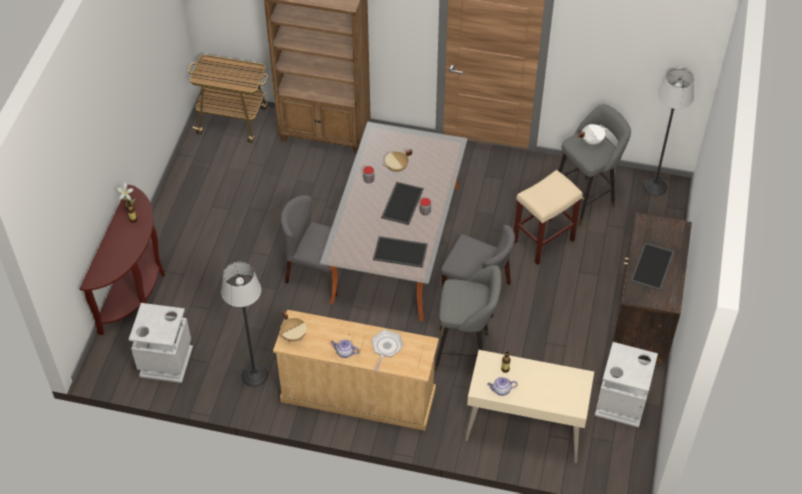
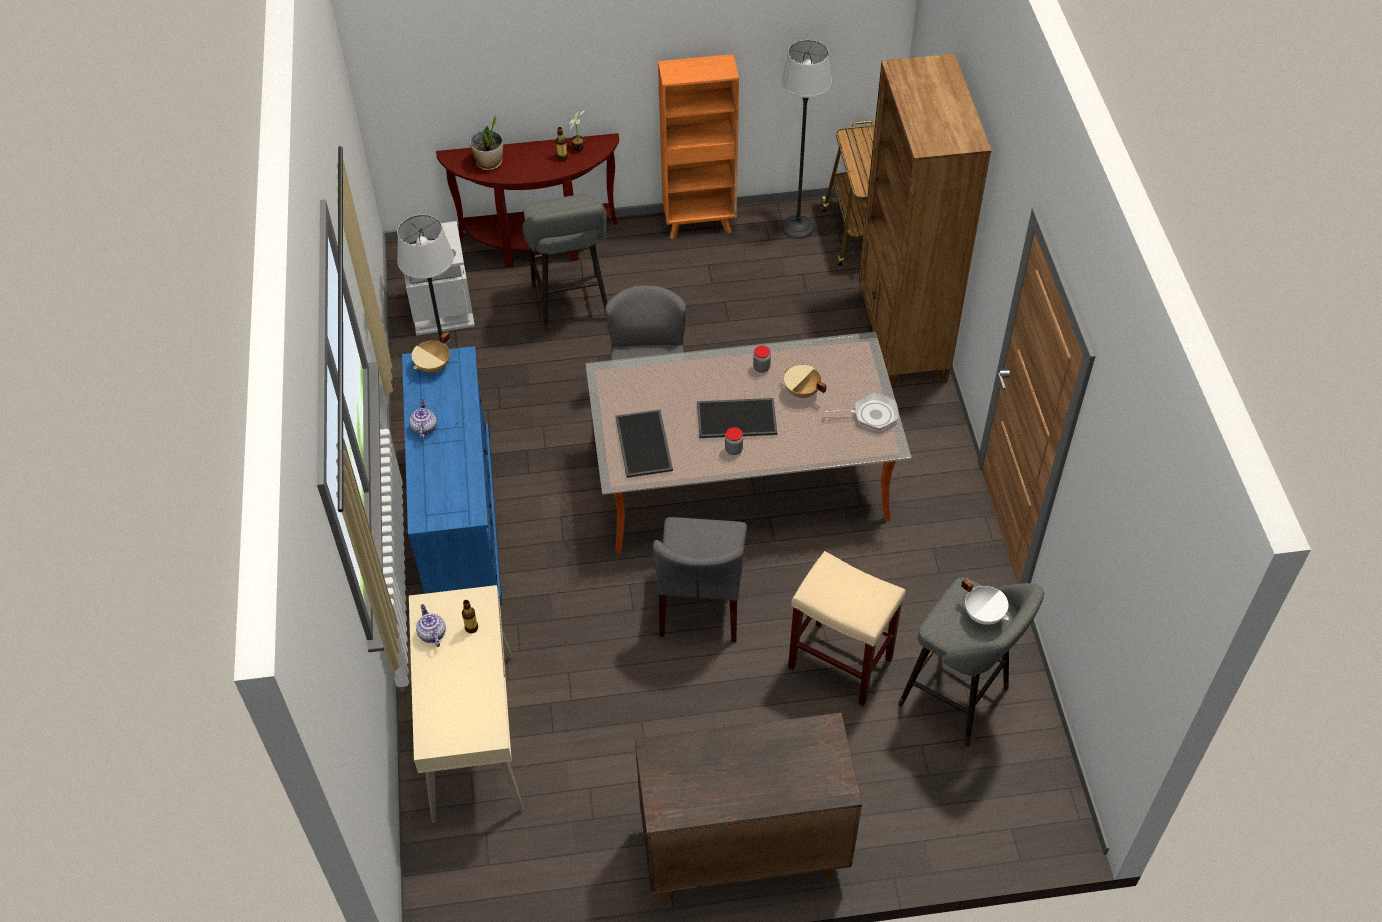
camera: 70 degrees right, 0 degrees up
(112, 261) = (489, 163): none -> potted plant
(171, 198) = (700, 223): none -> orange bookcase
(357, 395) = (460, 518): beige dresser -> blue dresser
(386, 348) = (447, 470): frying pan -> frying pan (871, 415)
(465, 352) = (582, 621): grey stool -> grey stool (572, 307)
(620, 403) = (565, 858): grey trash can -> none
(653, 267) = (729, 767): tray -> none
(654, 186) = (1047, 797): floor lamp -> floor lamp (797, 227)

